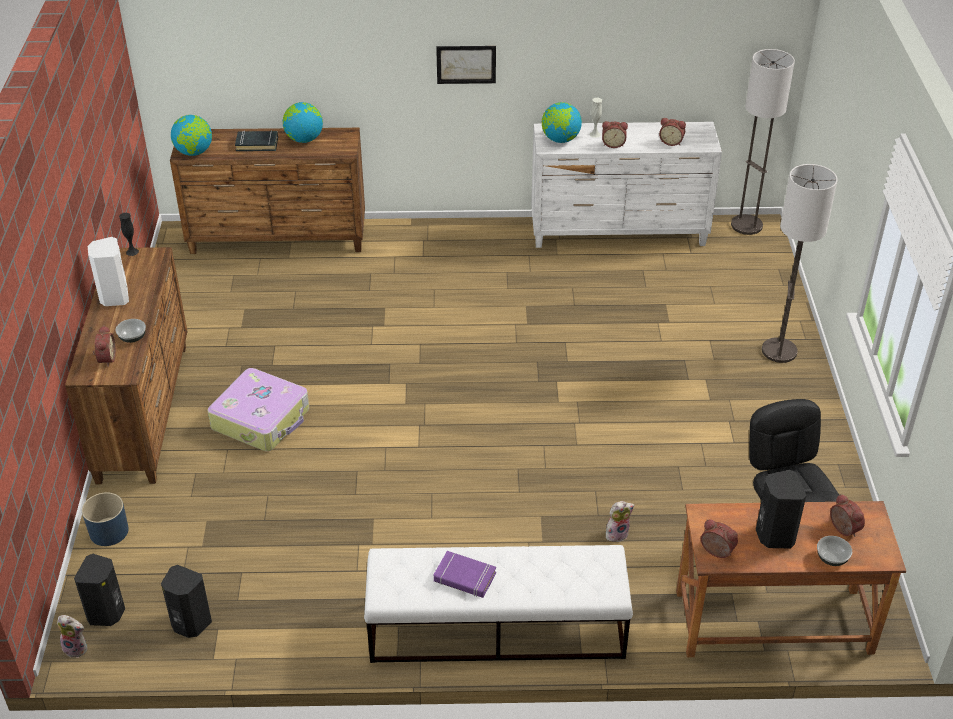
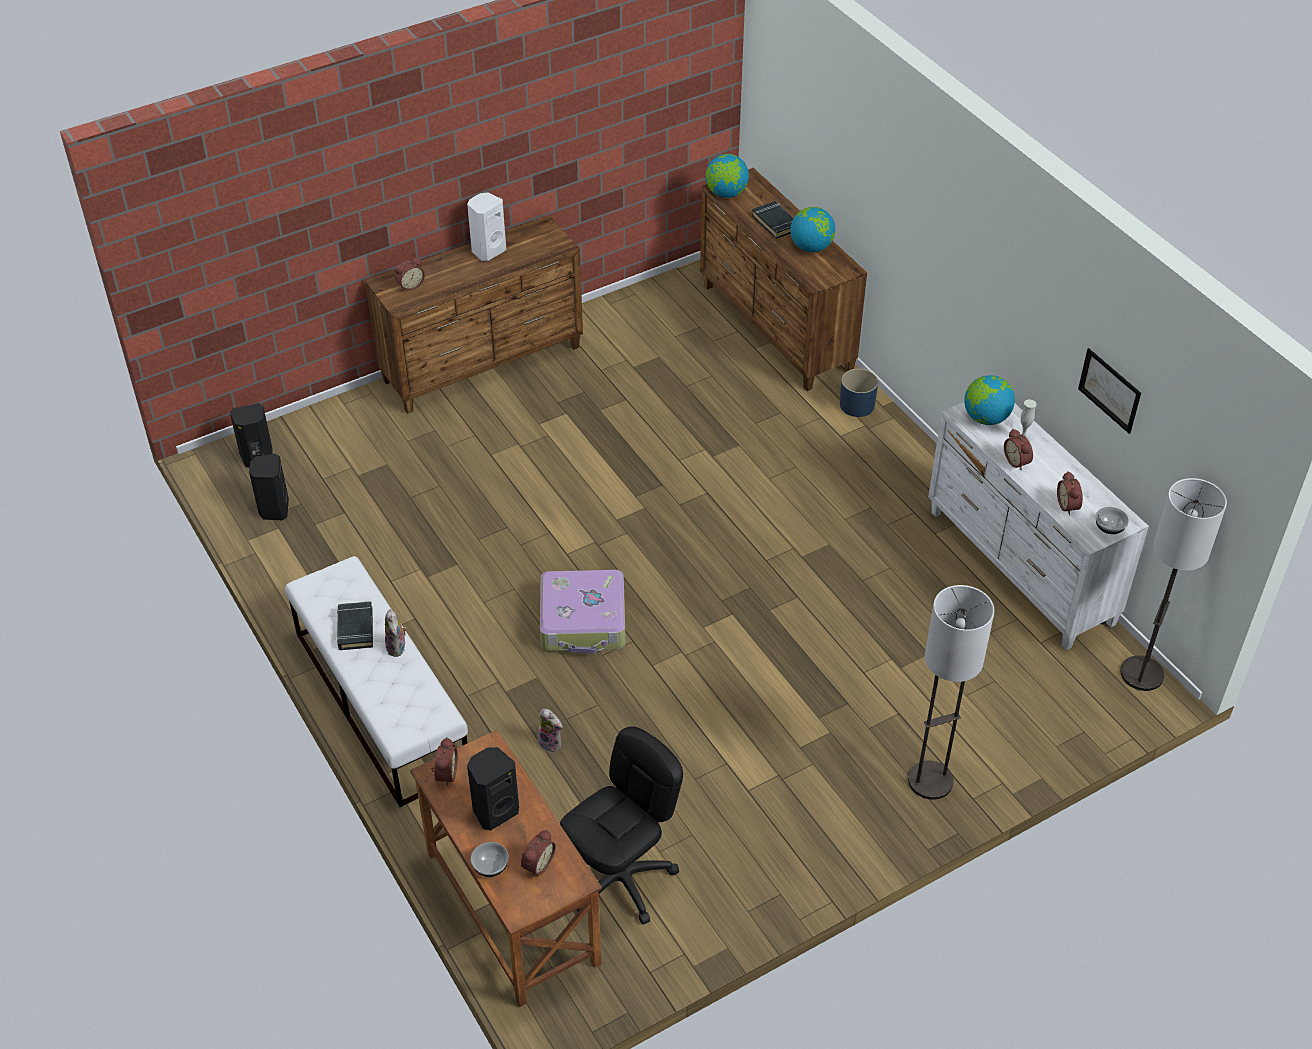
camera: 60 degrees right, 5 degrees up
(77, 648) = (215, 460): plush toy -> plush toy (398, 647)
(108, 532) = (338, 415): blue planter -> blue planter (856, 405)
(132, 252) = (554, 230): black vase -> none
(132, 337) = (446, 286): bowl -> bowl (1109, 527)
(262, 419) = (526, 437): suitcase -> suitcase (583, 621)
(464, 578) = (355, 629): purple book -> black book
(466, 64) = (958, 276): picture -> picture (1109, 390)

